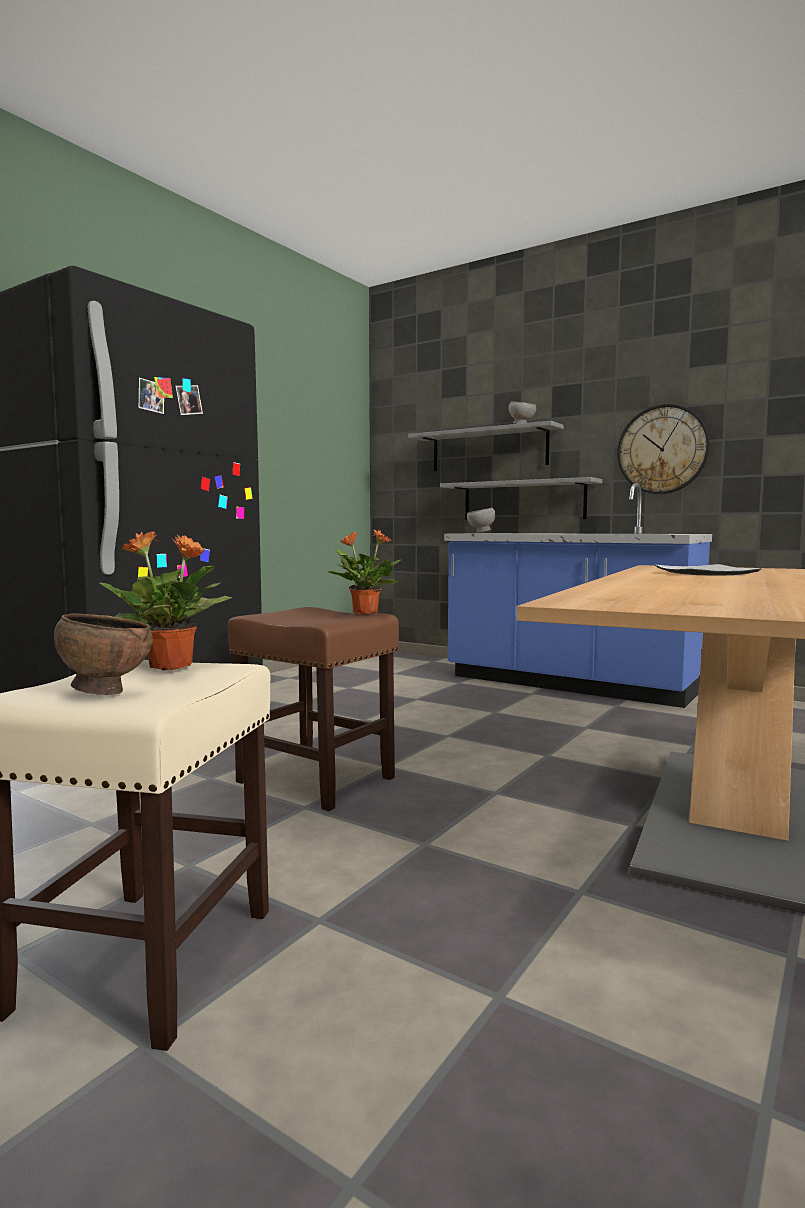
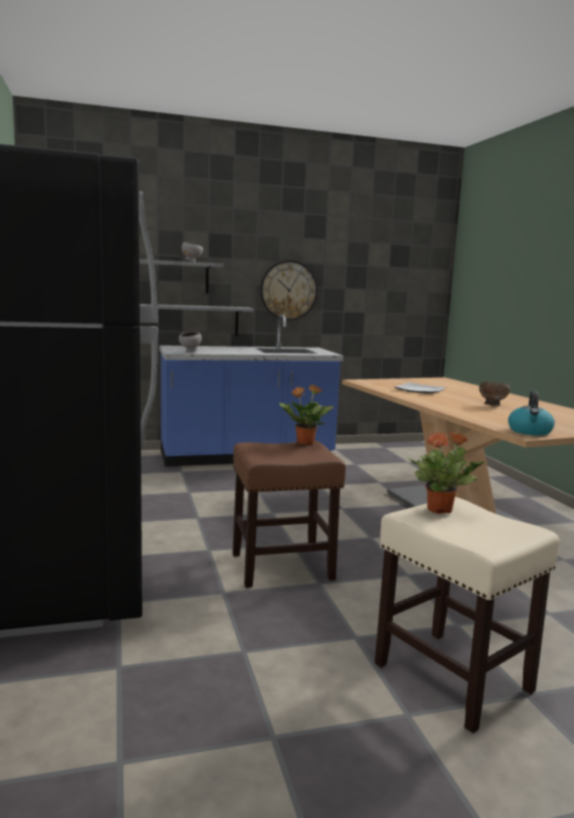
camera: 50 degrees left, 5 degrees up
(106, 692) = (497, 531): brown bowl -> brown bowl (492, 406)
(600, 602) = (530, 431): none -> kettle

